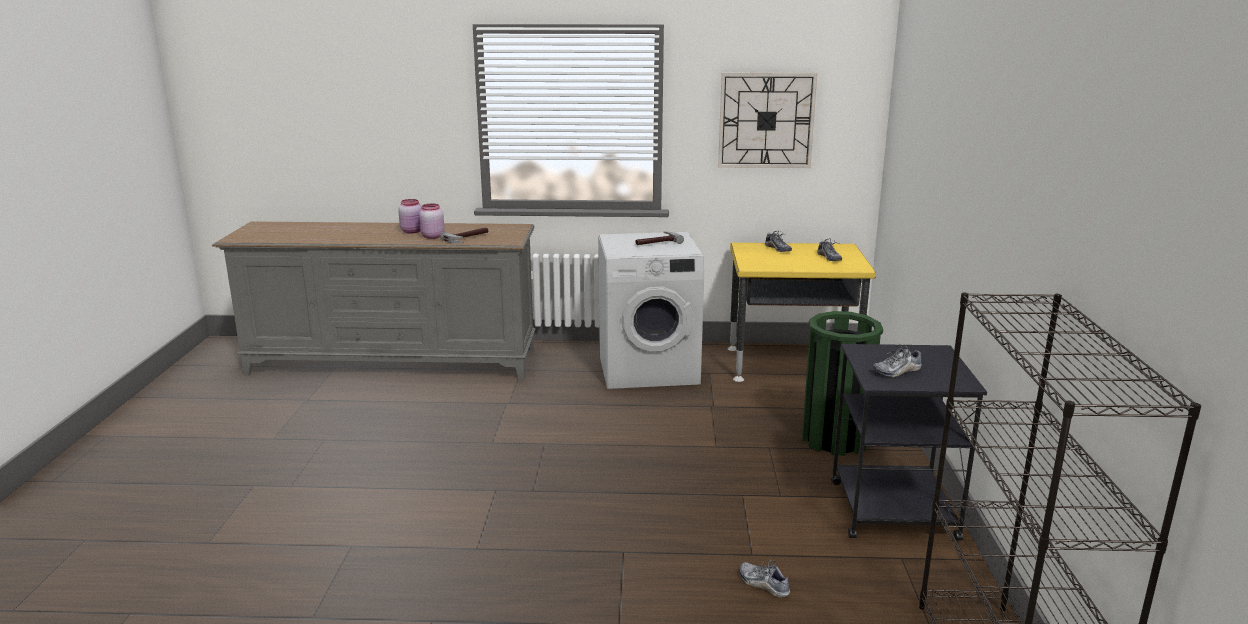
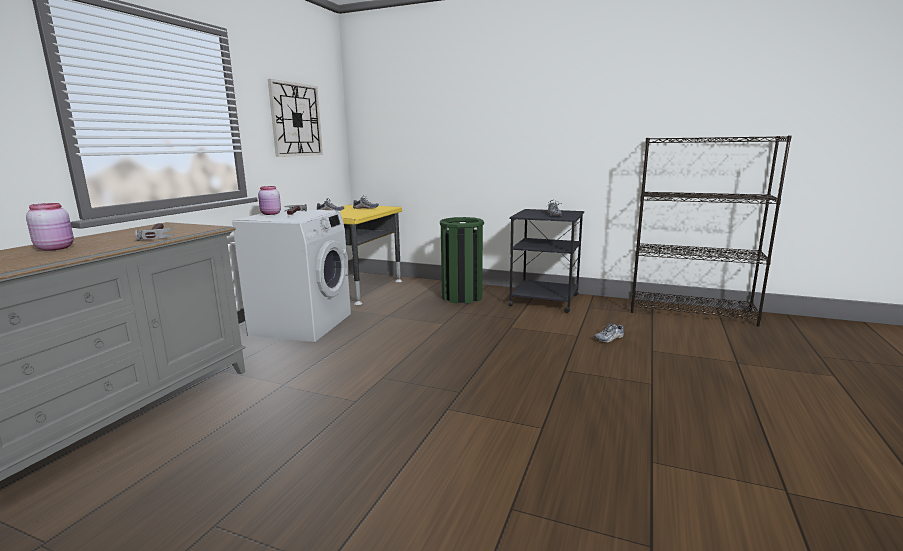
camera: 70 degrees left, 5 degrees down
(432, 236) = (107, 243): pink jar -> pink jar (270, 214)

